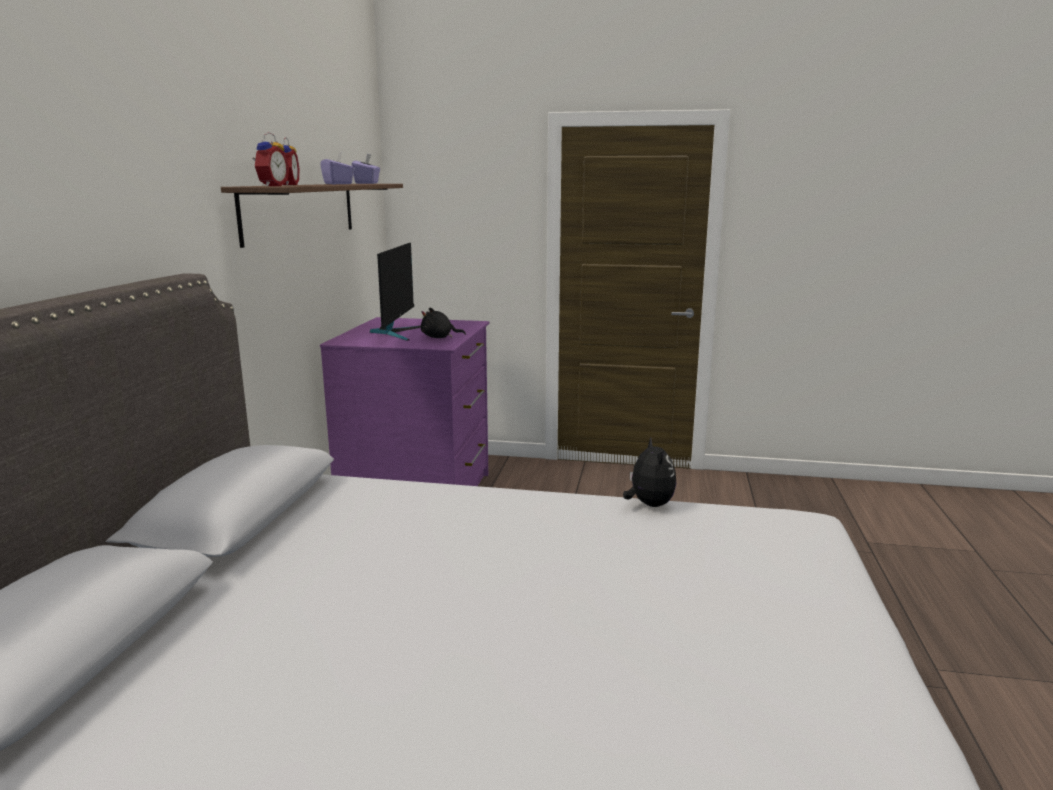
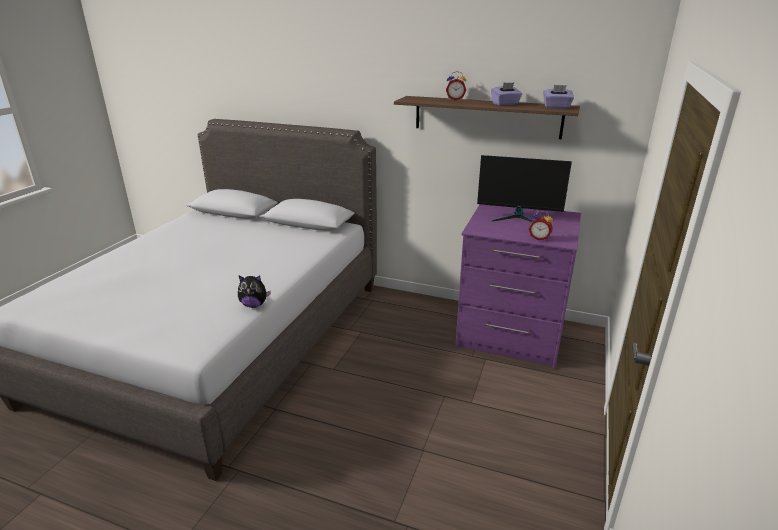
camera: 100 degrees right, 10 degrees up
(271, 186) = (408, 99): alarm clock -> alarm clock (539, 238)
(439, 337) = (501, 229): black plush toy -> none

